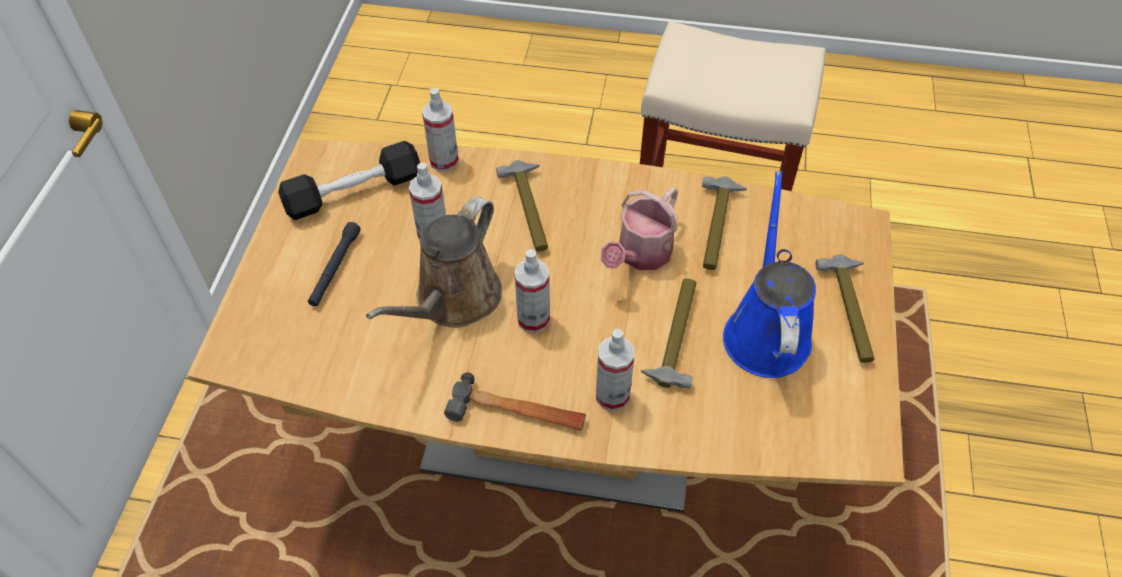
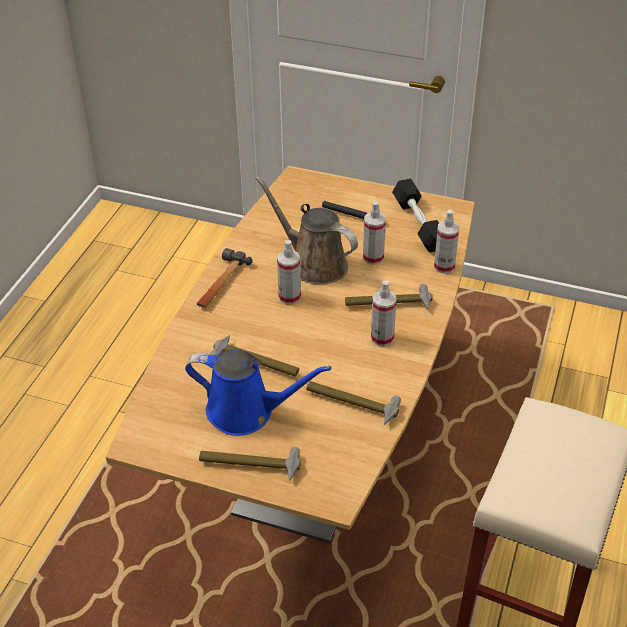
camera: 100 degrees right, 10 degrees down
(612, 396) = (219, 325): spray bottle -> spray bottle (382, 338)
(640, 255) = (333, 356): watering can -> none

